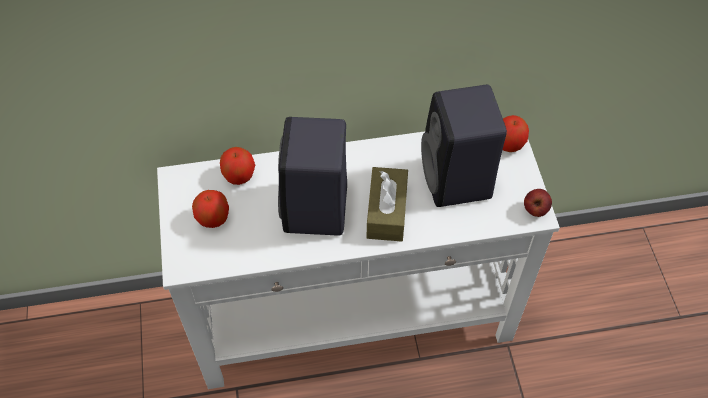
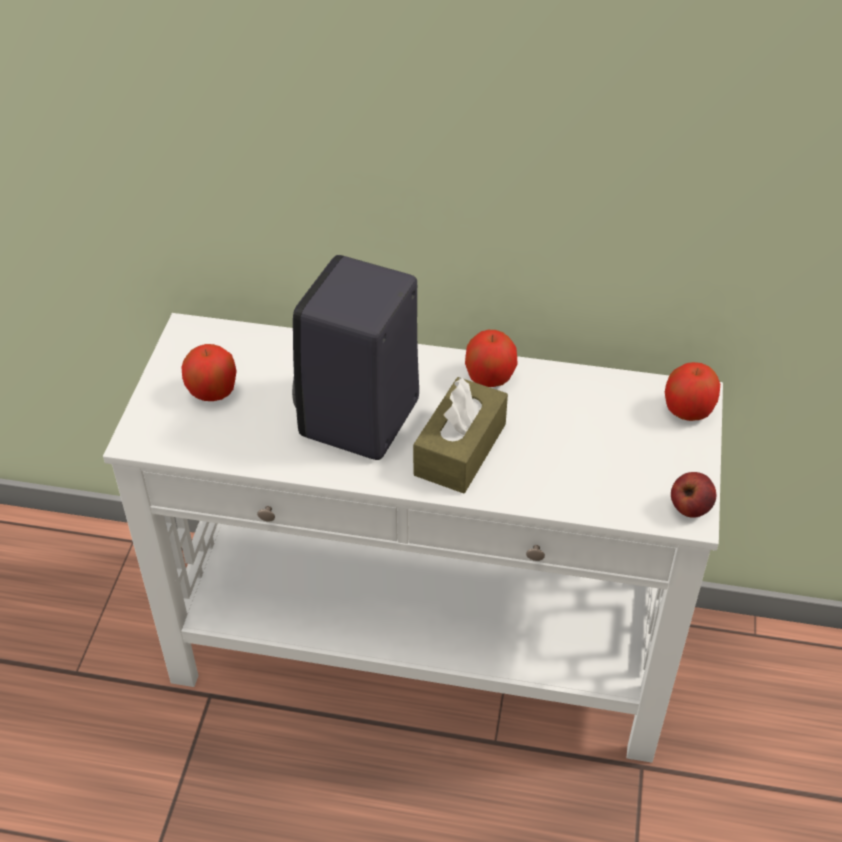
camera: 20 degrees right, 10 degrees down
(239, 176) = (275, 350): apple -> apple (490, 378)
(457, 181) = (586, 438): black speaker -> none

